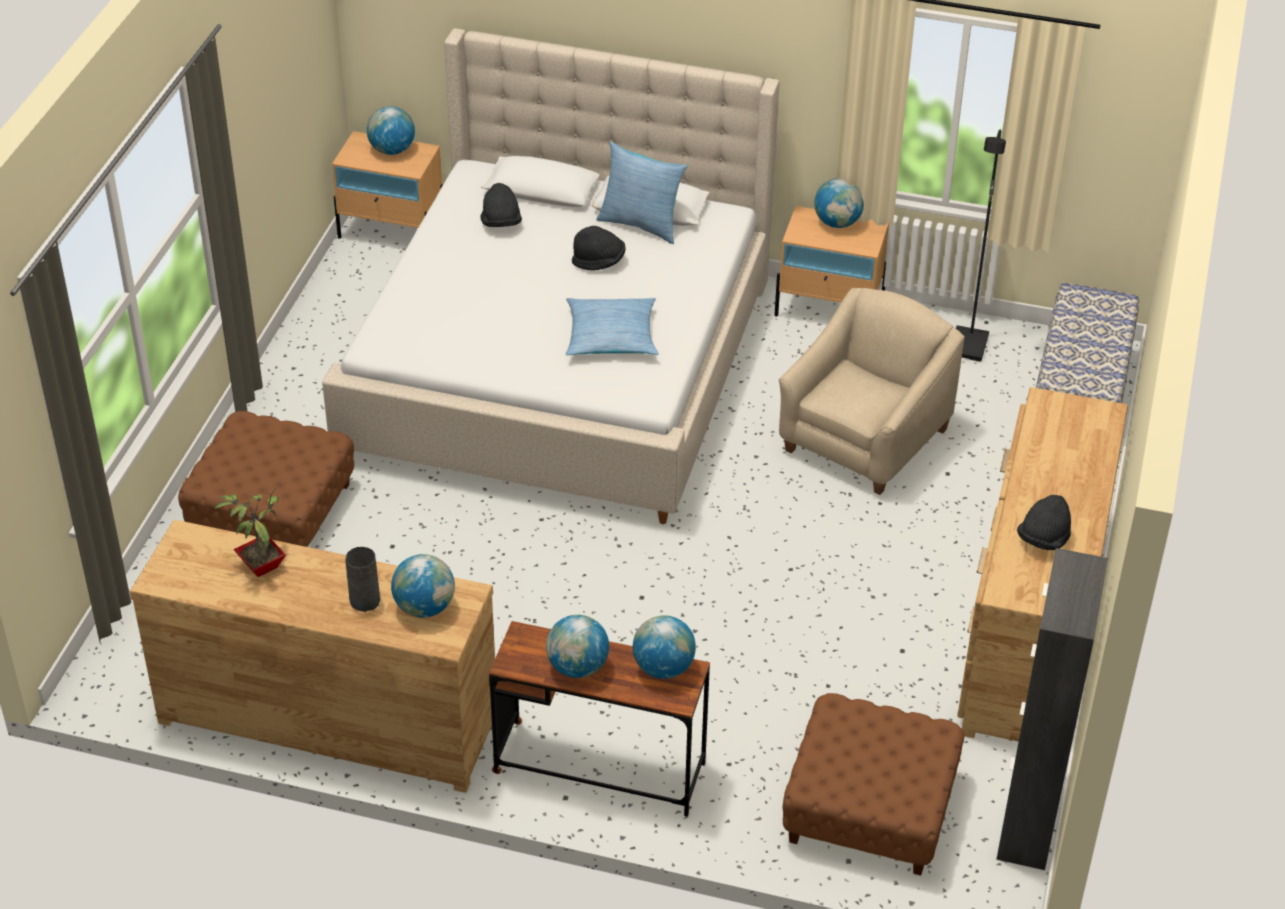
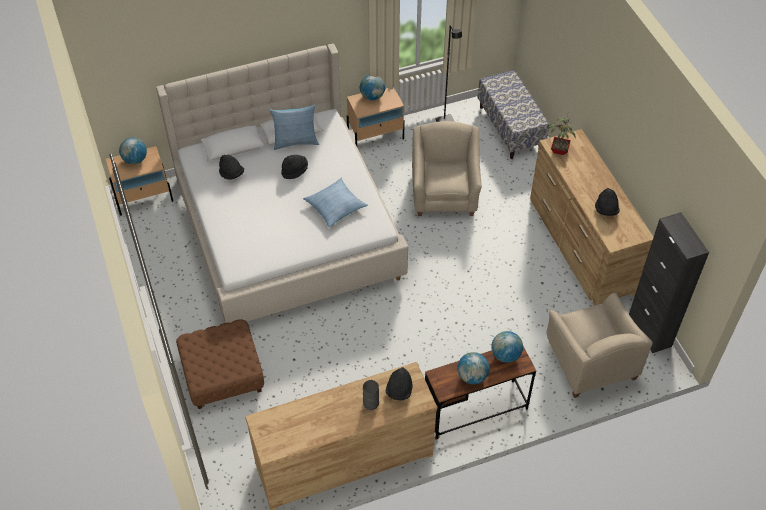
camera: 35 degrees left, 10 degrees up
(260, 565) = (308, 414): potted plant -> potted plant (558, 150)
(424, 607) = (399, 390): globe -> black hat
(869, 808) = (590, 361): brown ottoman -> beige armchair

